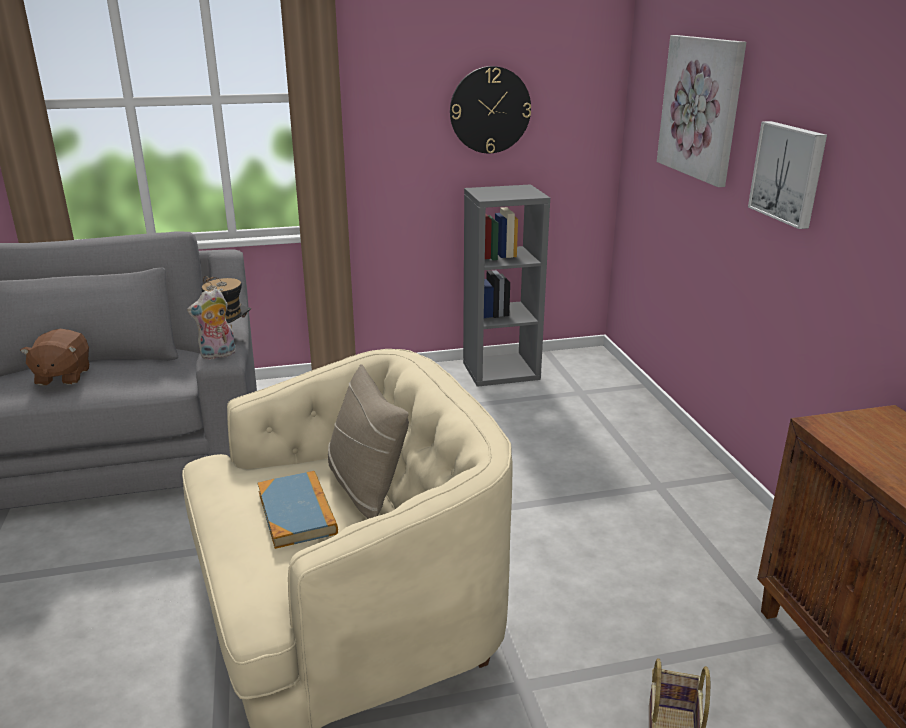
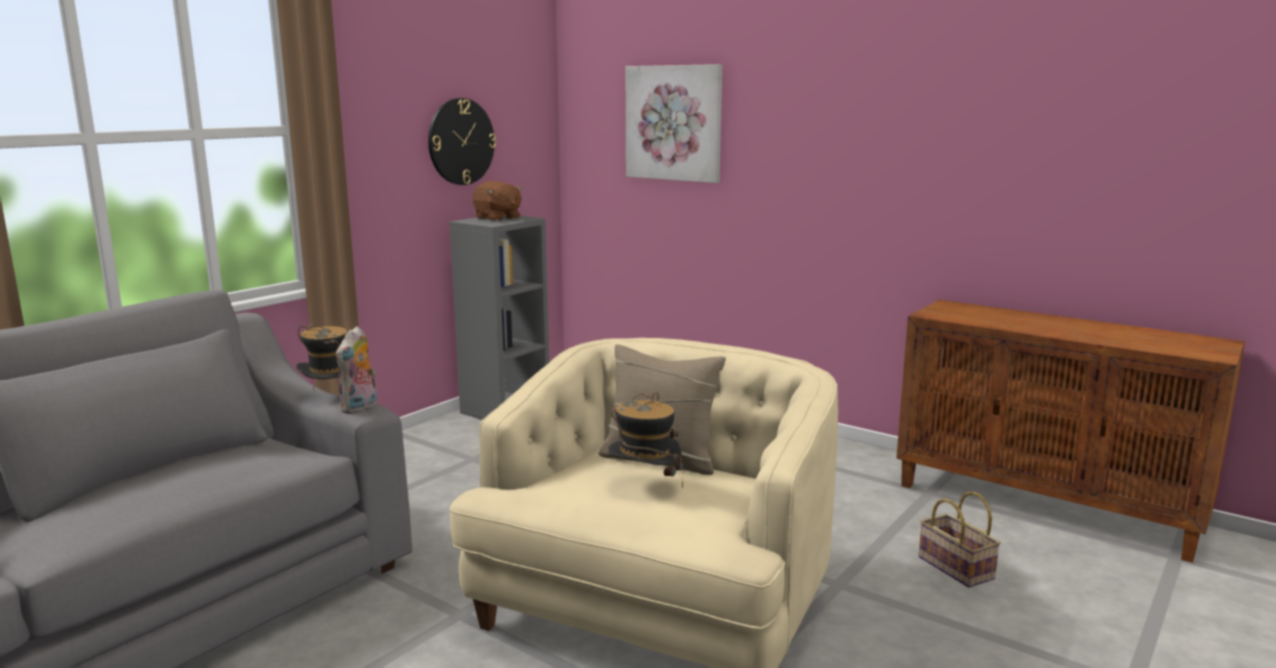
camera: 40 degrees left, 10 degrees down
(62, 376) = (167, 482): brown plush toy -> brown plush toy (497, 218)
(297, 512) = (644, 487): book -> hat
(789, 173) = (792, 158): picture -> none

